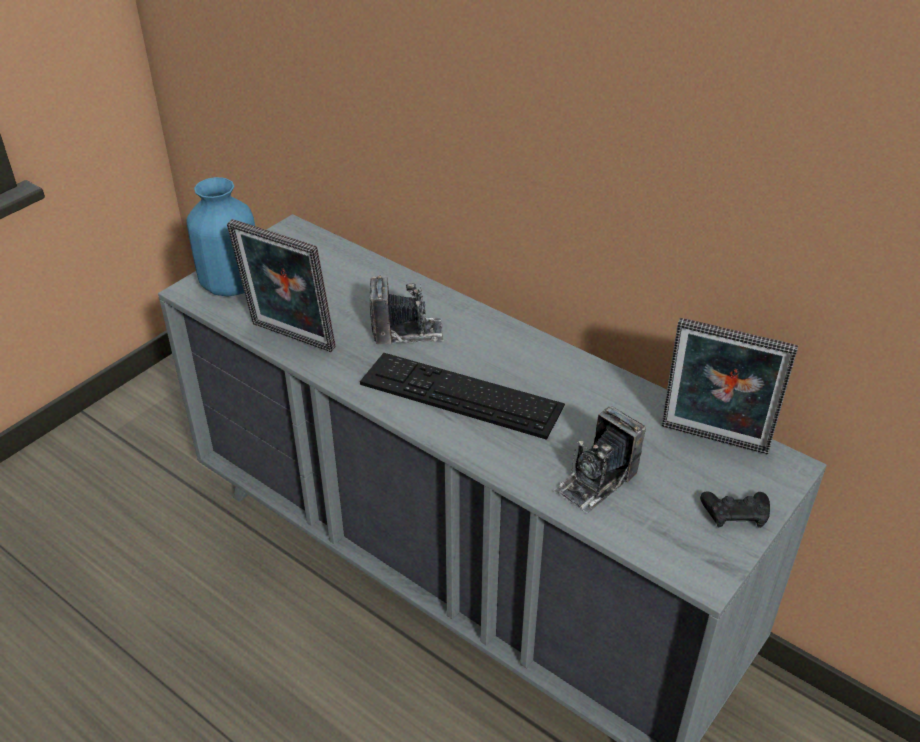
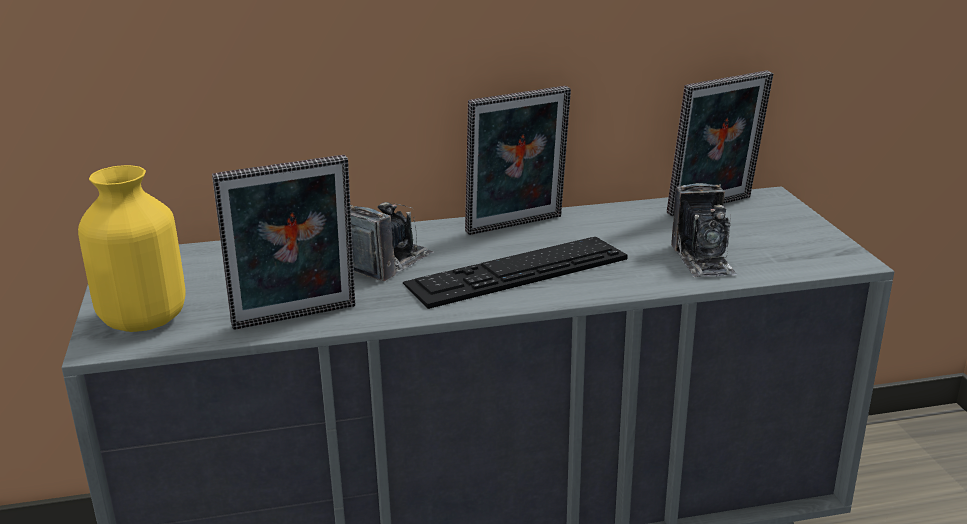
camera: 50 degrees left, 15 degrees down
(230, 285) = (143, 320): blue vase -> yellow vase
(535, 355) = (517, 226): none -> picture frame
(735, 513) = (798, 228): black game controller -> none

